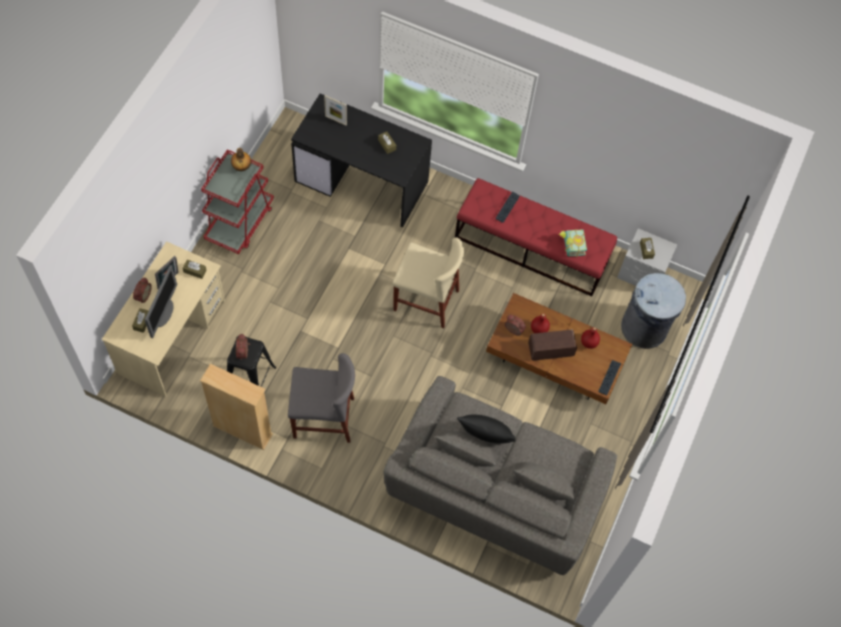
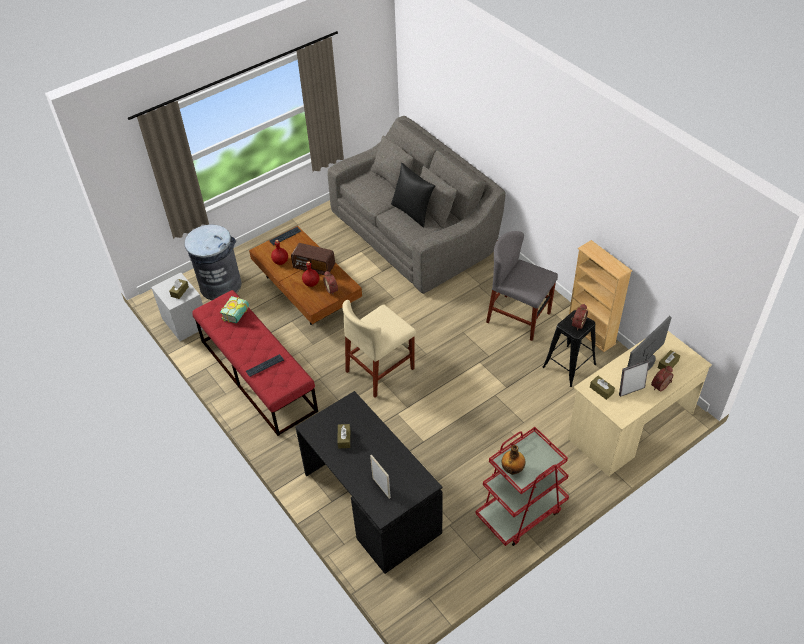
camera: 145 degrees left, 15 degrees down
(426, 300) = (380, 370): beige chair -> beige chair turned 90 degrees counterclockwise

